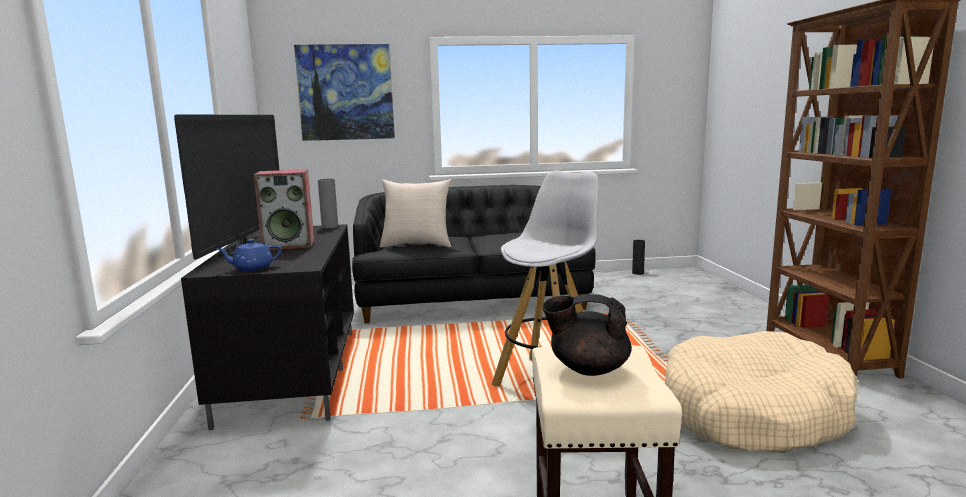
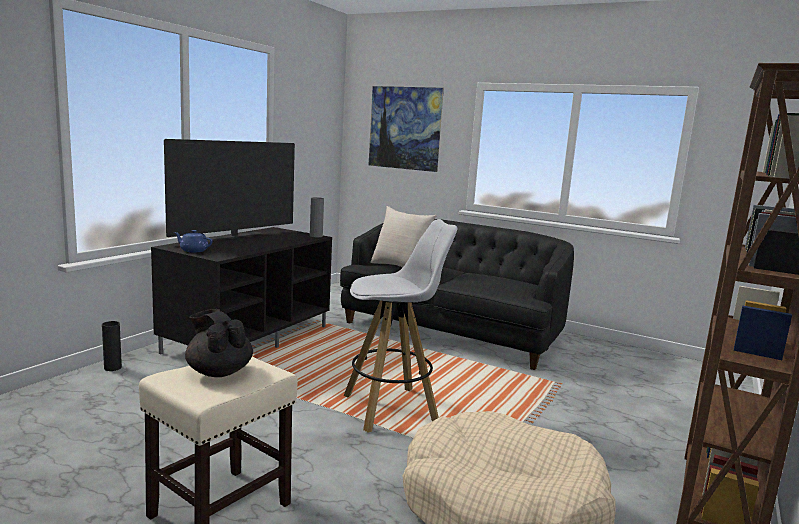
camera: 35 degrees right, 0 degrees up
(289, 245) = (255, 242): speaker -> none
(638, 273) = (660, 357): black vase -> black vase (112, 368)

